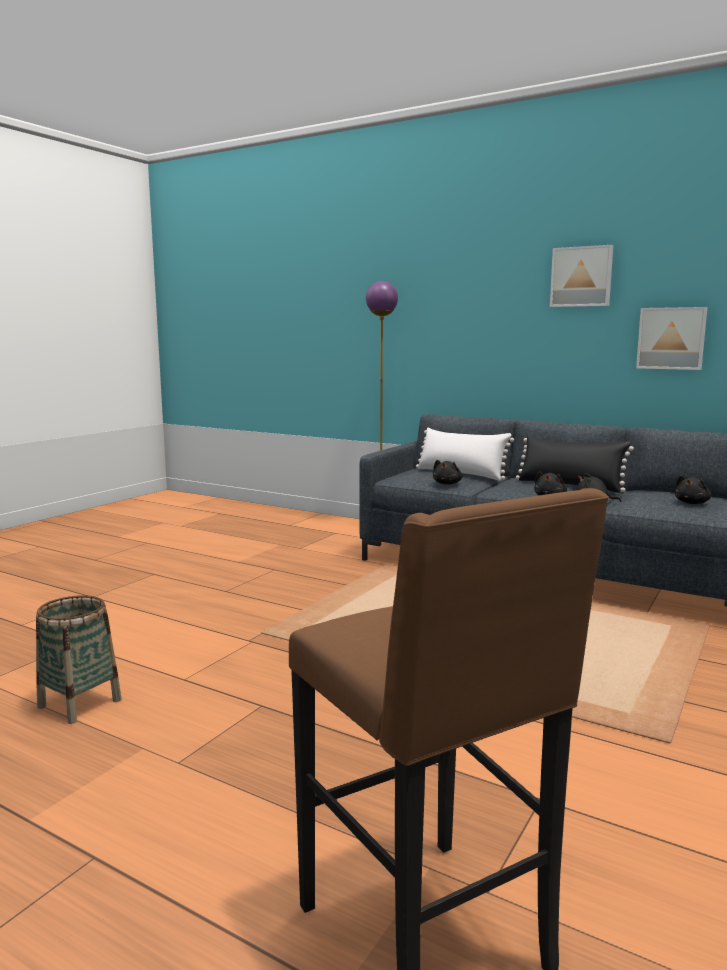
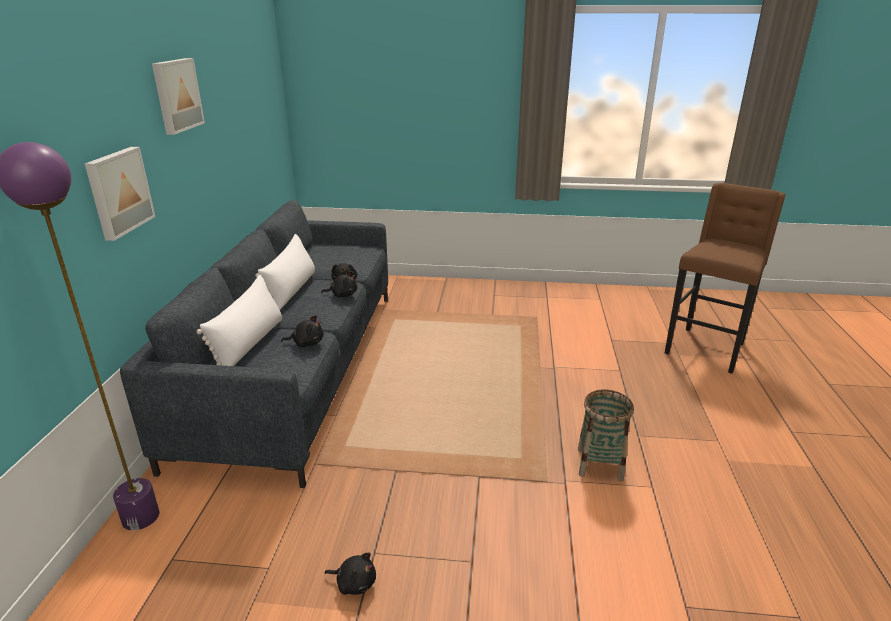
camera: 115 degrees left, 15 degrees up
(79, 703) = (738, 523): basket -> basket (600, 464)
(570, 485) = (291, 290): black pillow -> white pillow
(671, 338) = (229, 143): picture -> picture (118, 192)
(692, 503) = (338, 253): black plush toy -> black plush toy (354, 583)

